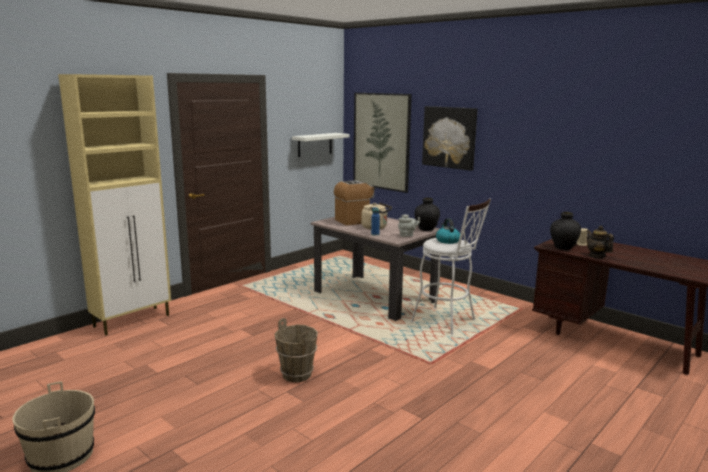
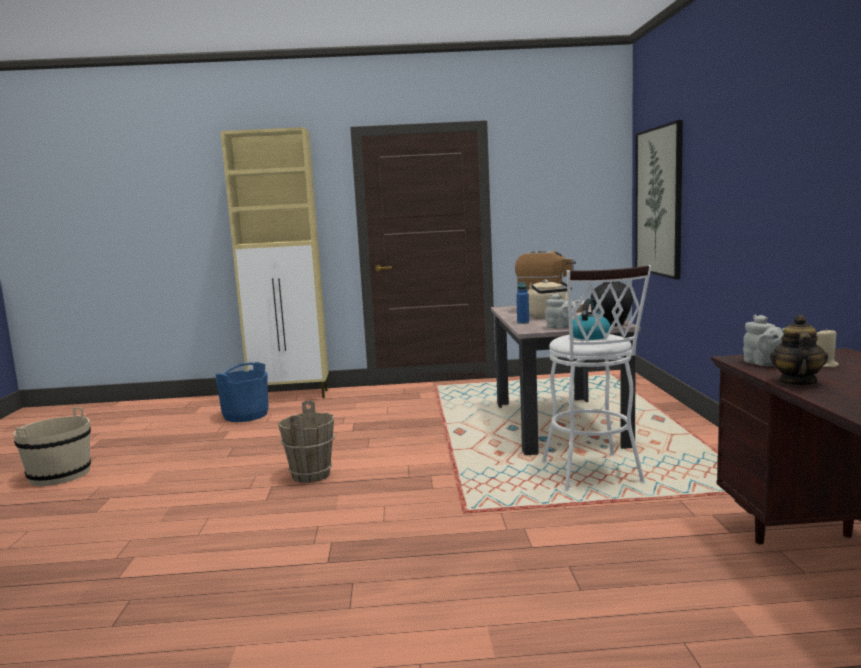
camera: 45 degrees right, 5 degrees down
(129, 347) = (245, 415): none -> blue bucket
(315, 144) = (574, 212): white shelf -> none
(449, 137) = (717, 181): picture -> none
(563, 247) = (764, 364): black vase -> grey teapot

